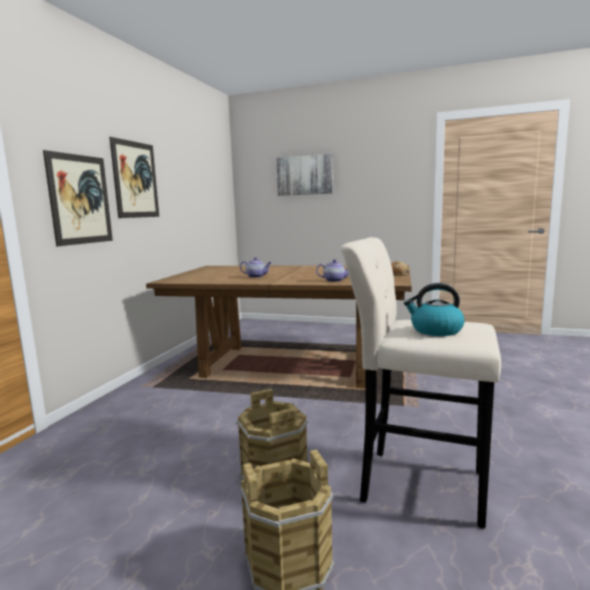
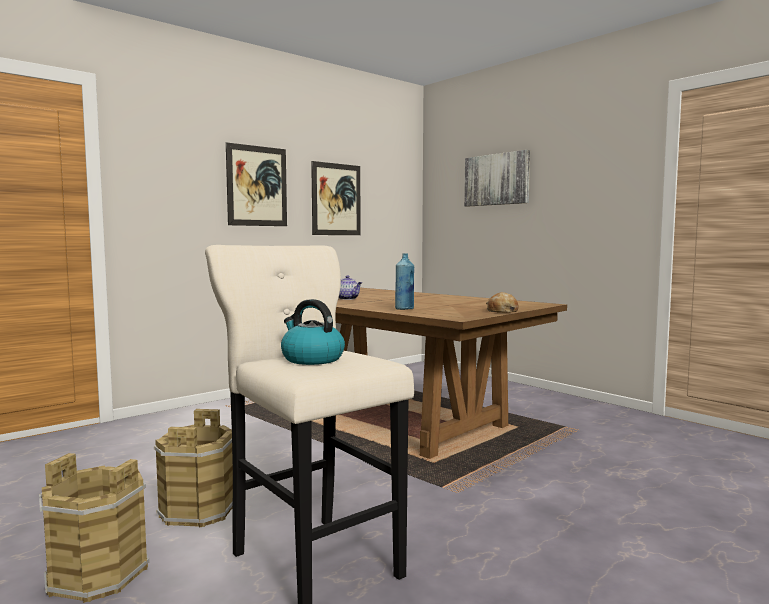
camera: 30 degrees right, 5 degrees down
(80, 199) = (180, 205): picture -> picture (336, 199)
(335, 280) = (404, 309): teapot -> blue bottle

